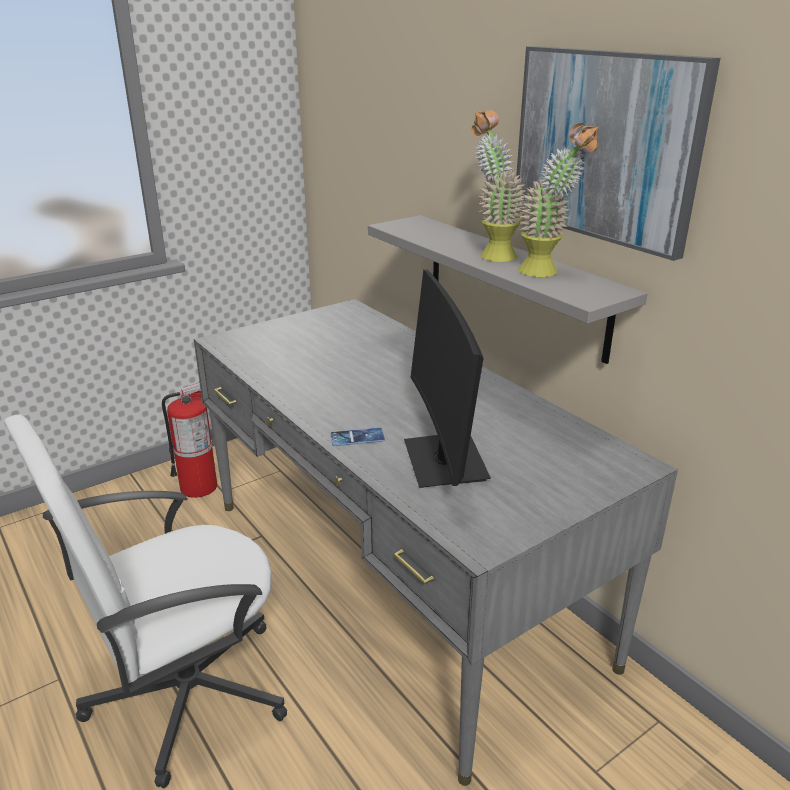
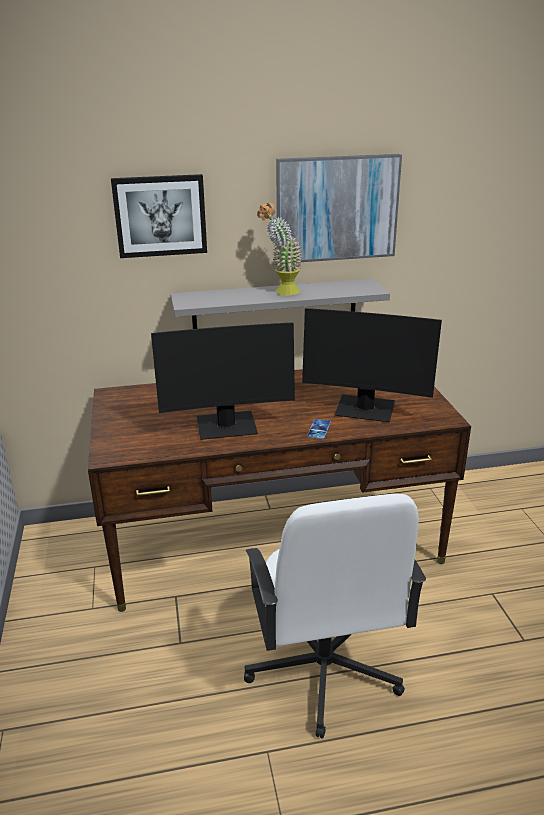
camera: 65 degrees left, 0 degrees up
(199, 487) = (70, 622): fire extinguisher -> none
(321, 379) = (227, 426): none -> monitor
(397, 578) = (273, 540): grey desk -> brown desk
(419, 110) = (160, 216): none -> picture
(548, 273) = (327, 288): potted plant -> none

